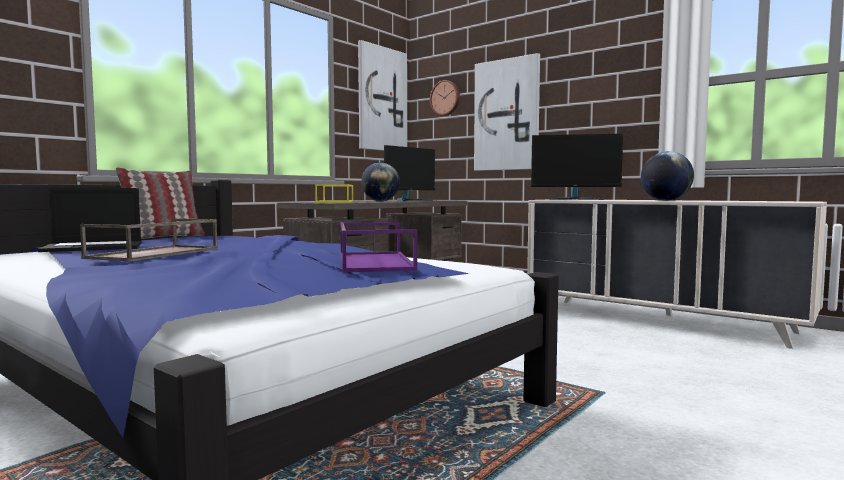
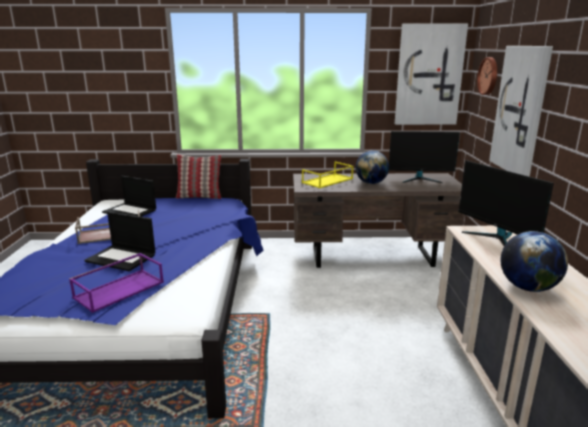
camera: 50 degrees right, 15 degrees up
(268, 256) = (122, 258): none -> laptop

